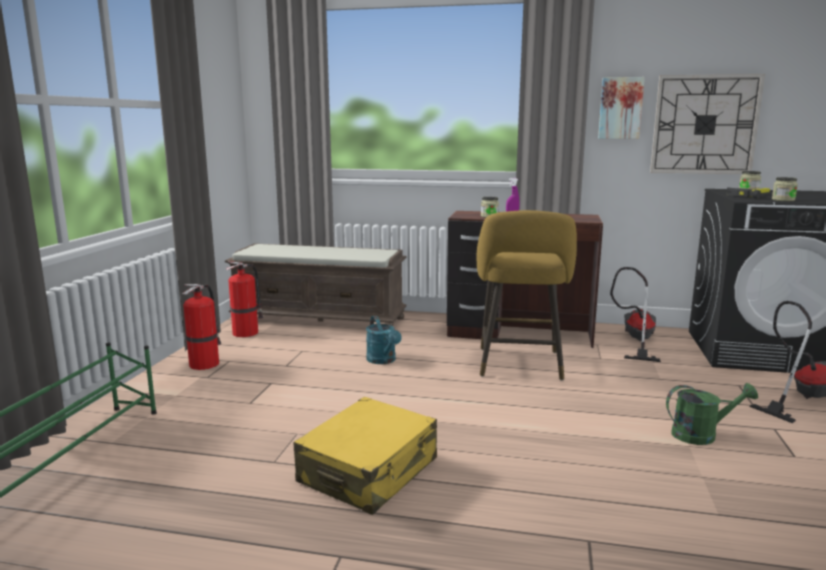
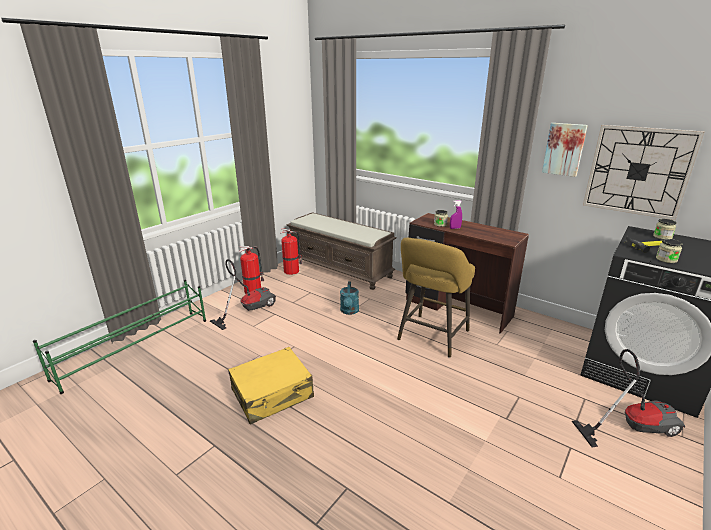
camera: 25 degrees right, 10 degrees up
(635, 340) = (541, 334): vacuum cleaner -> vacuum cleaner (248, 309)
(701, 435) = (504, 434): green watering can -> none

